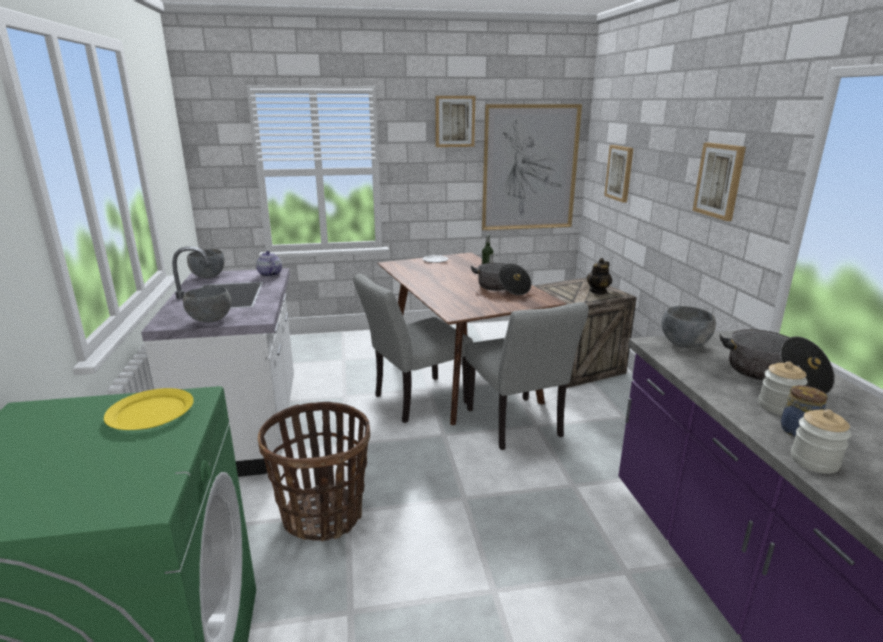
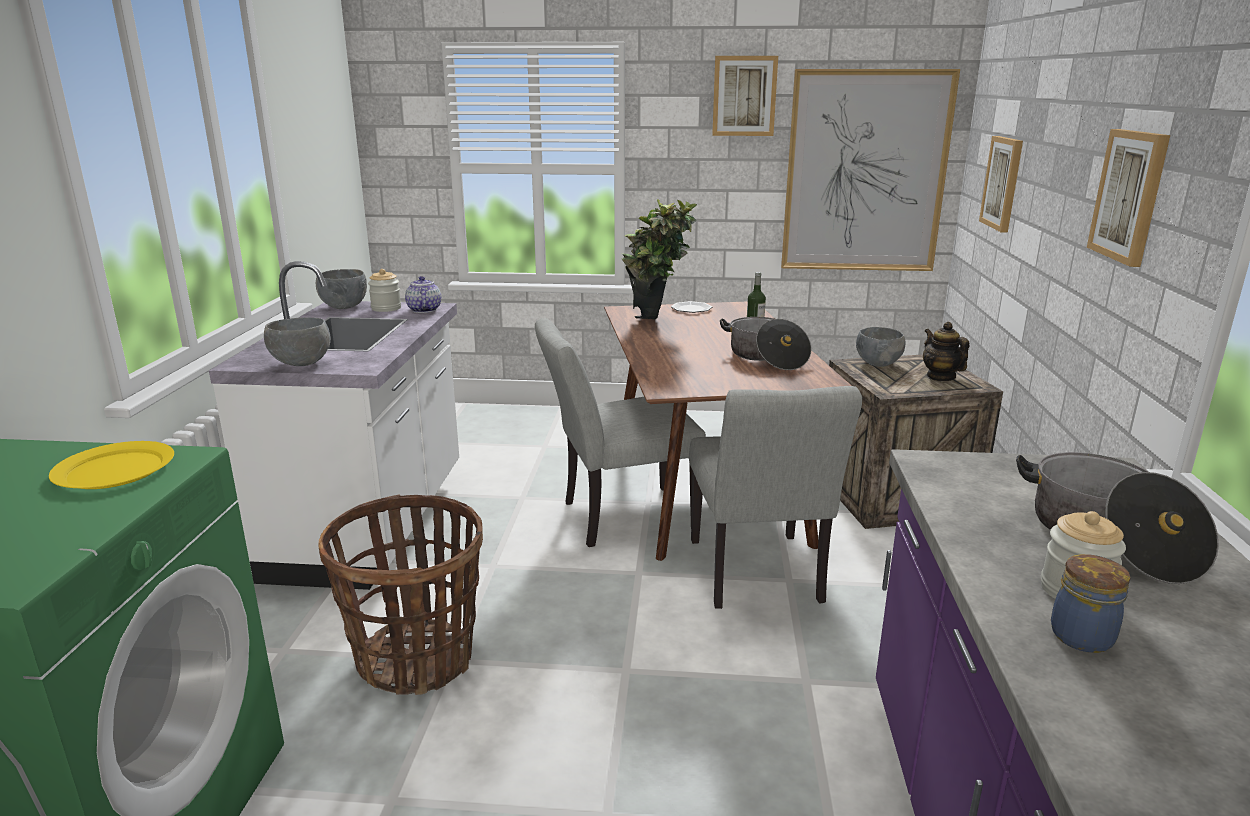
camera: 15 degrees right, 0 degrees up
(421, 272) = (658, 324): none -> potted plant
(598, 291) = (940, 377): teapot -> teapot turned 105 degrees clockwise
(684, 344) = (980, 469): grey bowl -> grey bowl (878, 363)
(814, 461) = (1071, 691): jar -> jar (386, 308)

